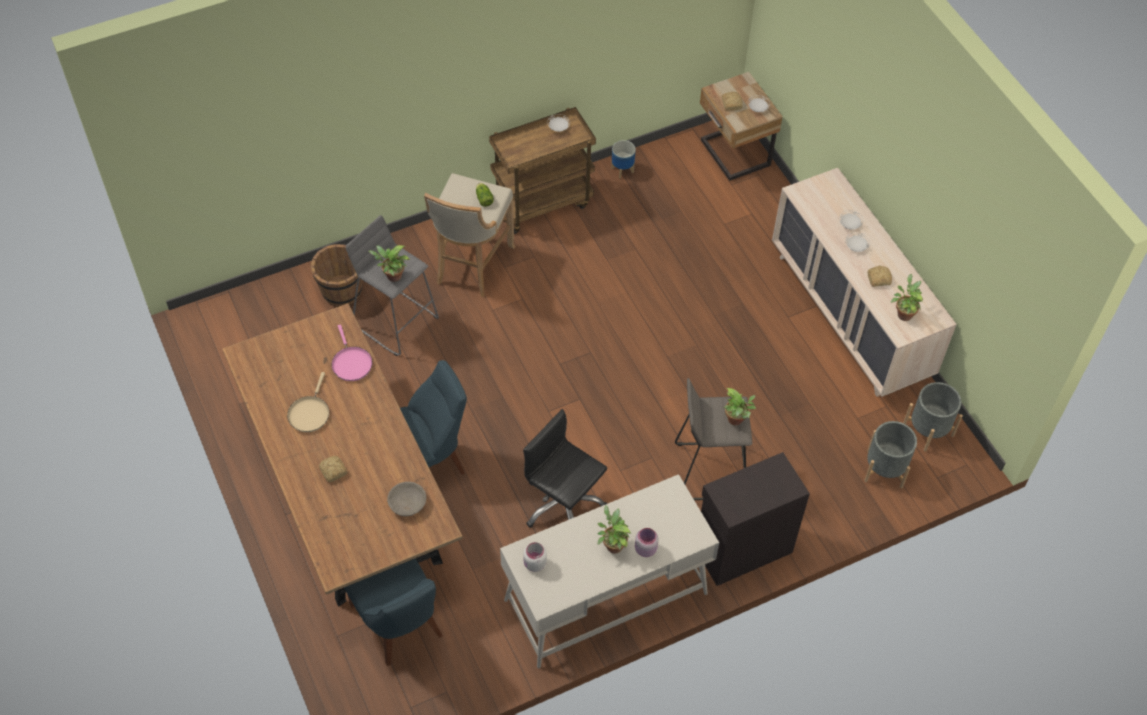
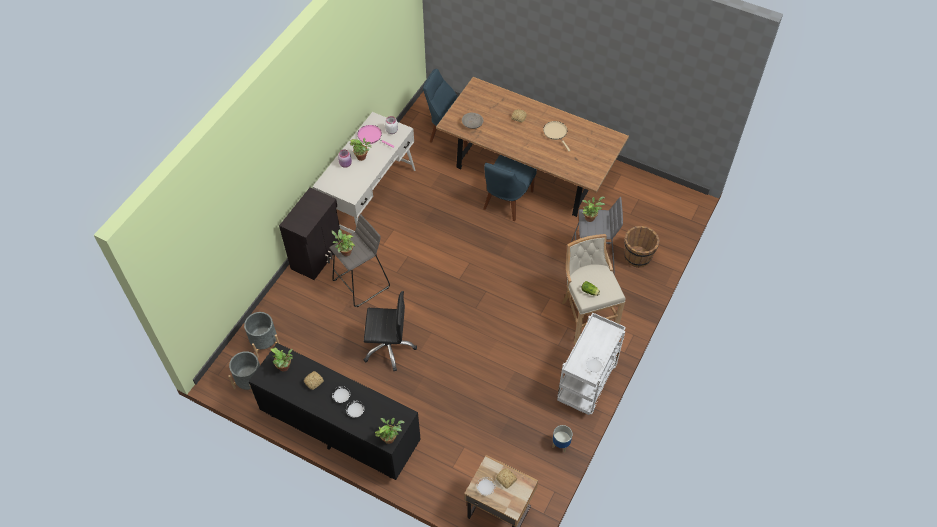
camera: 145 degrees right, 0 degrees up
(351, 363) = (562, 164): pink frying pan -> pink frying pan (371, 136)
(542, 202) = (587, 385): brown cart -> white cart
(563, 505) = (422, 223): black office chair -> black office chair (389, 347)
(828, 181) = (390, 437): none -> potted plant
(849, 316) = (340, 430): beige dresser -> black dresser

